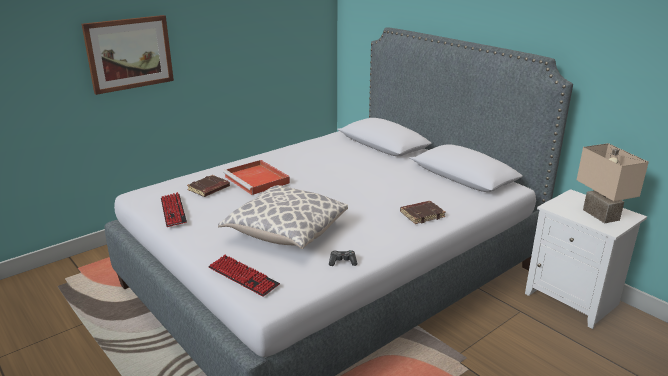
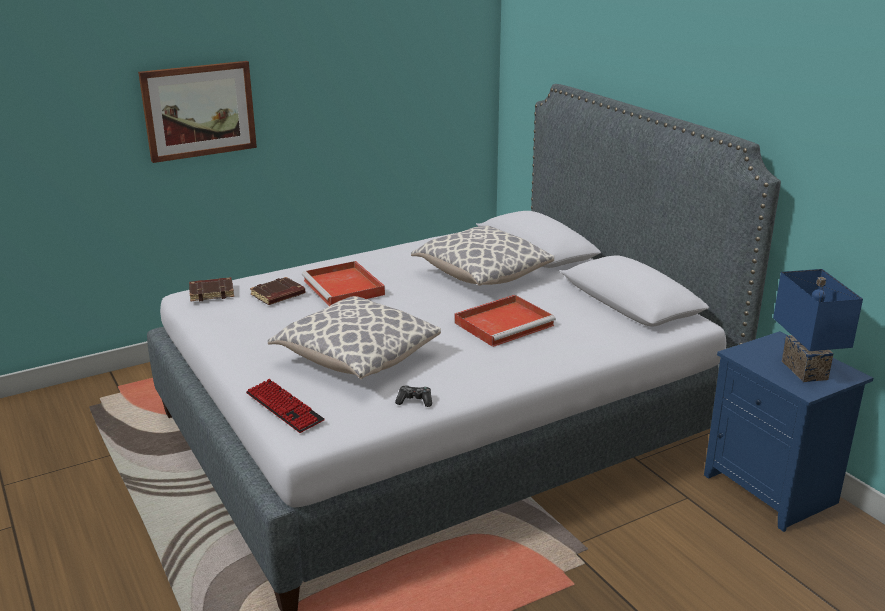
camera: 10 degrees right, 0 degrees up
(173, 211) = (225, 320): keyboard -> none
(353, 165) = (481, 276): none -> pillow
(385, 197) = (505, 323): none -> red tray
(422, 214) = (545, 350): brown book -> brown book (212, 292)
(574, 299) = (773, 490): white nightstand -> blue nightstand
(602, 215) = (807, 370): beige table lamp -> blue table lamp

